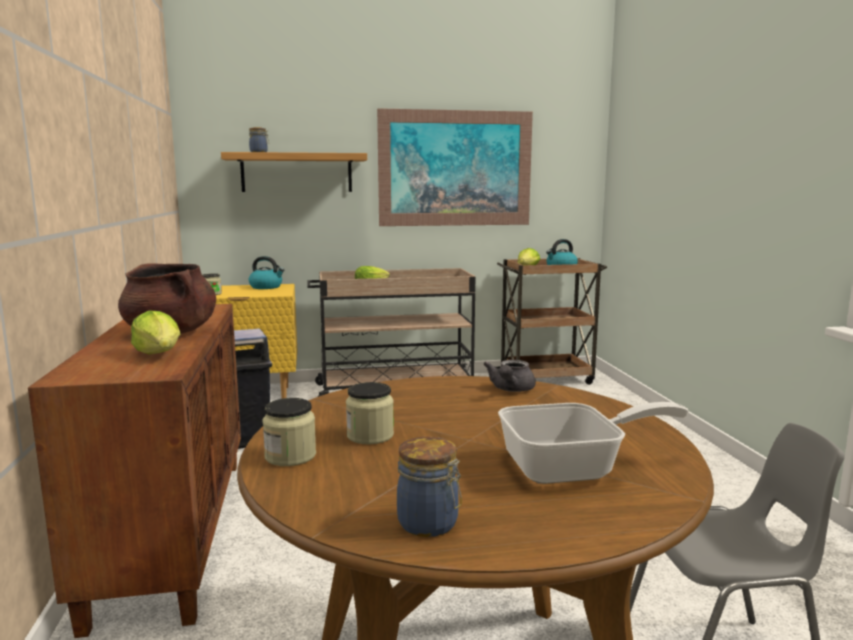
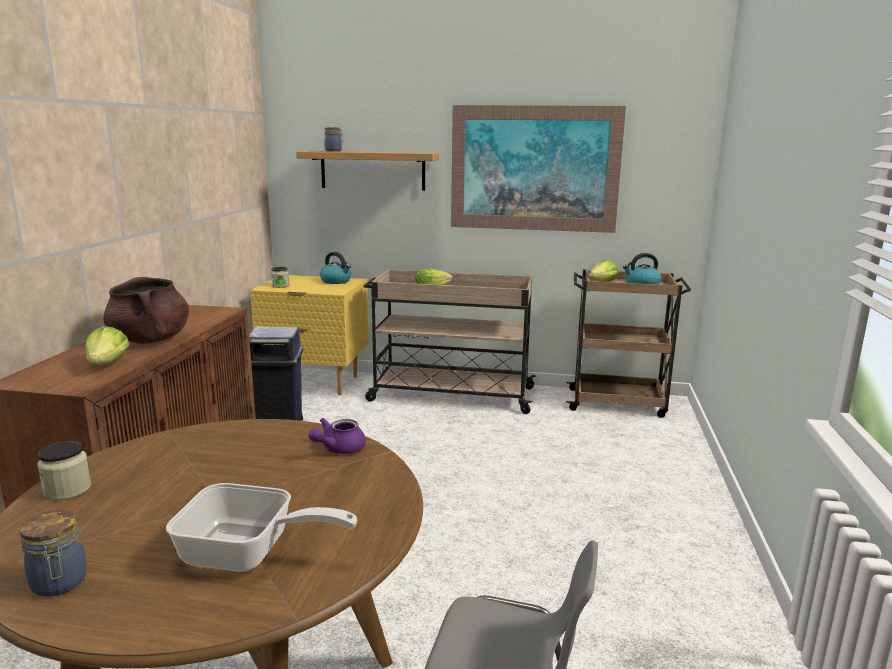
camera: 20 degrees right, 5 degrees up
(370, 436) = (150, 480): jar -> none
(510, 389) = (338, 449): grey teapot -> purple teapot

